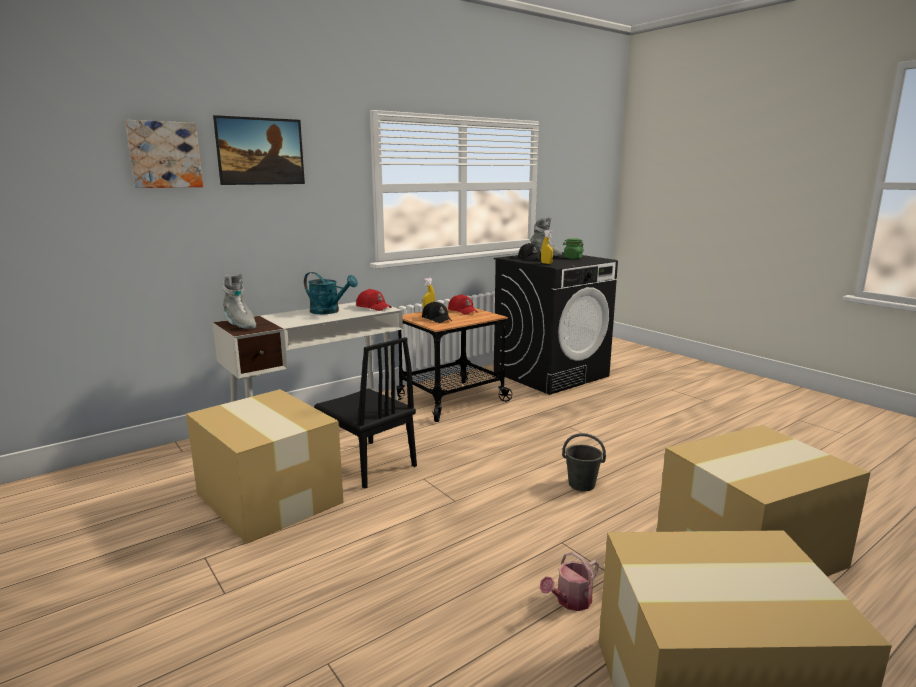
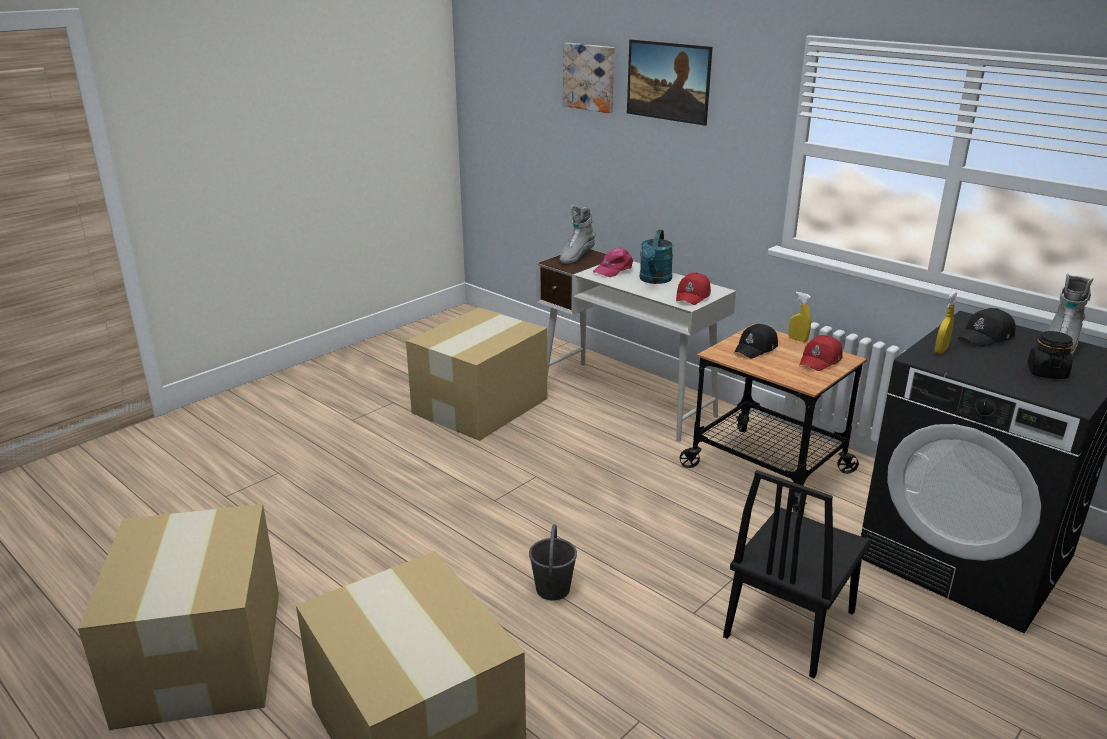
camera: 80 degrees right, 10 degrees up
(289, 318) = (613, 269): none -> pink cap
(367, 463) = (559, 439): black chair -> black chair (790, 623)
(570, 601) = (331, 579): watering can -> none
(572, 258) = (1046, 372): green jar -> black jar

